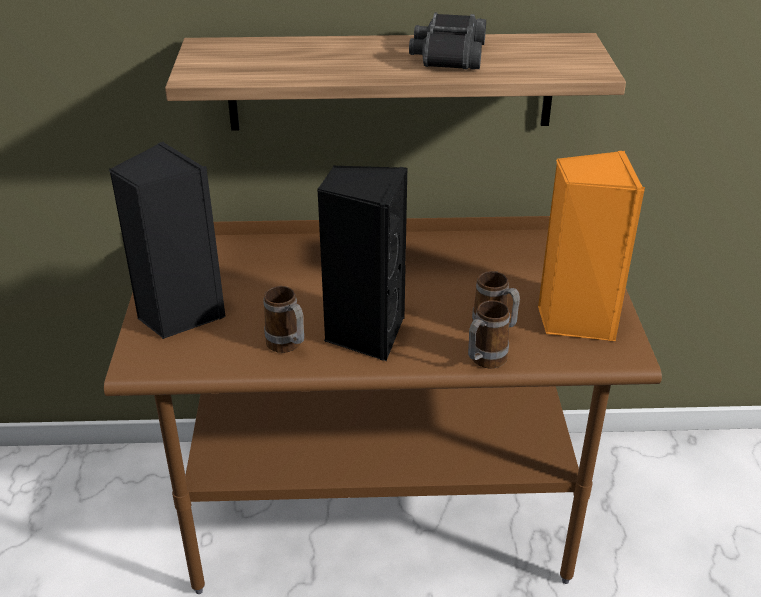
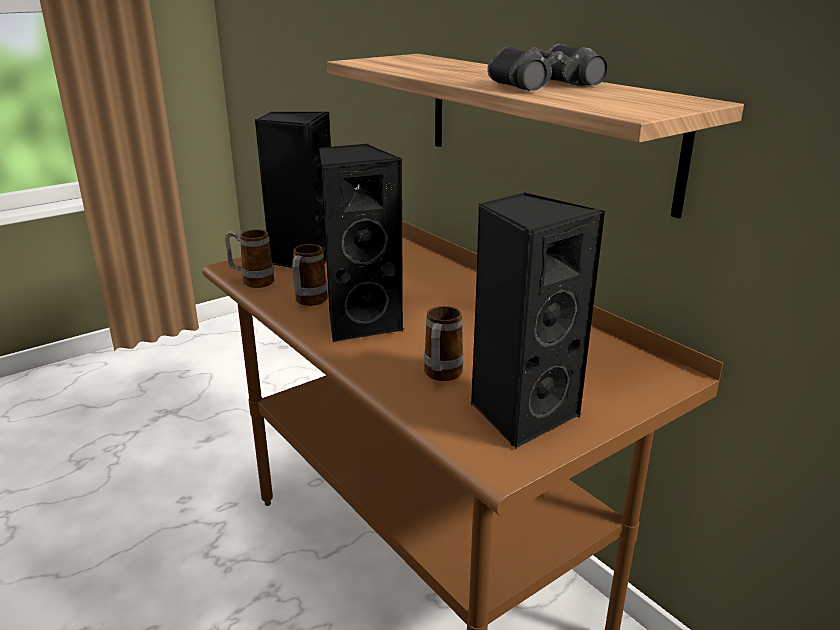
camera: 55 degrees right, 10 degrees down
(484, 361) = (386, 385): mug -> mug (252, 281)
(575, 319) = (521, 413): orange speaker -> black speaker

